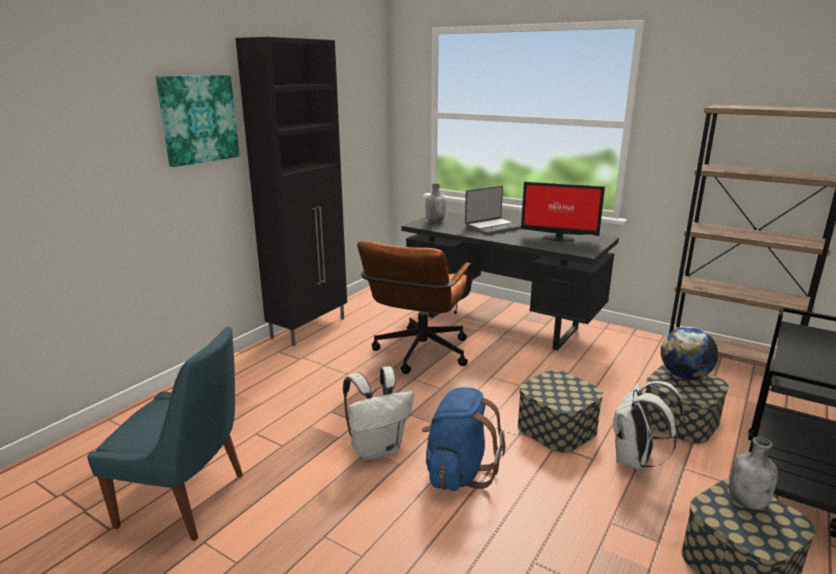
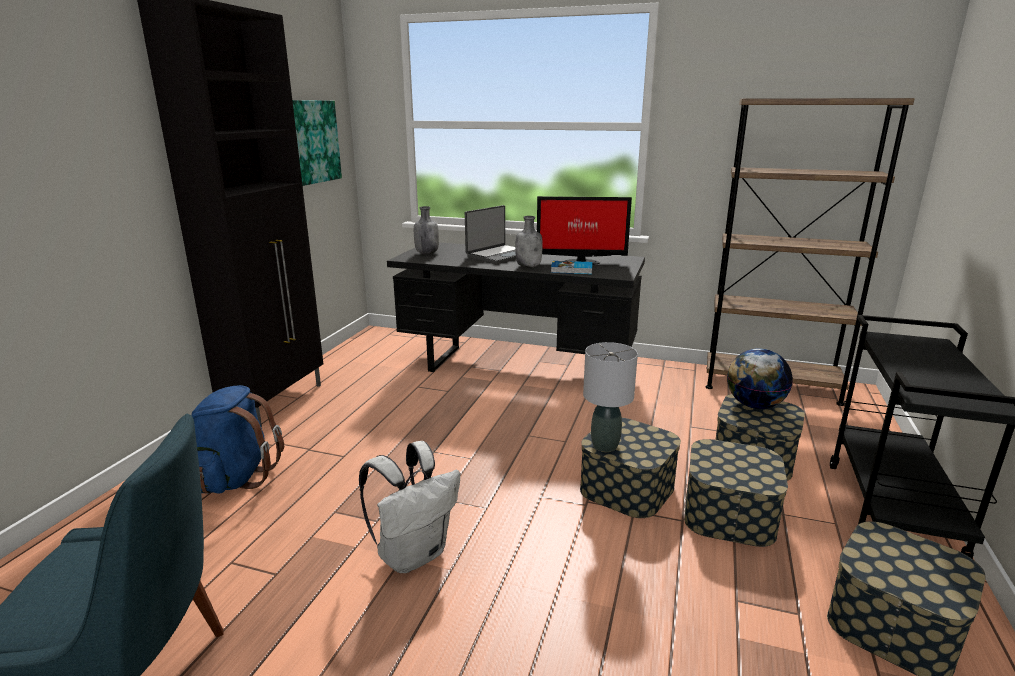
camera: 15 degrees left, 0 degrees up
(198, 119) = (89, 115): picture -> picture (311, 142)
(419, 355) = (431, 420): brown office chair -> none
(458, 472) = (530, 568): blue backpack -> blue backpack (236, 477)
(537, 390) = (605, 446): none -> grey table lamp
(546, 245) = (572, 270): none -> book
(635, 460) = (729, 514): white backpack -> storage box
(748, 502) = (898, 547): grey bottle -> grey bottle (529, 266)

